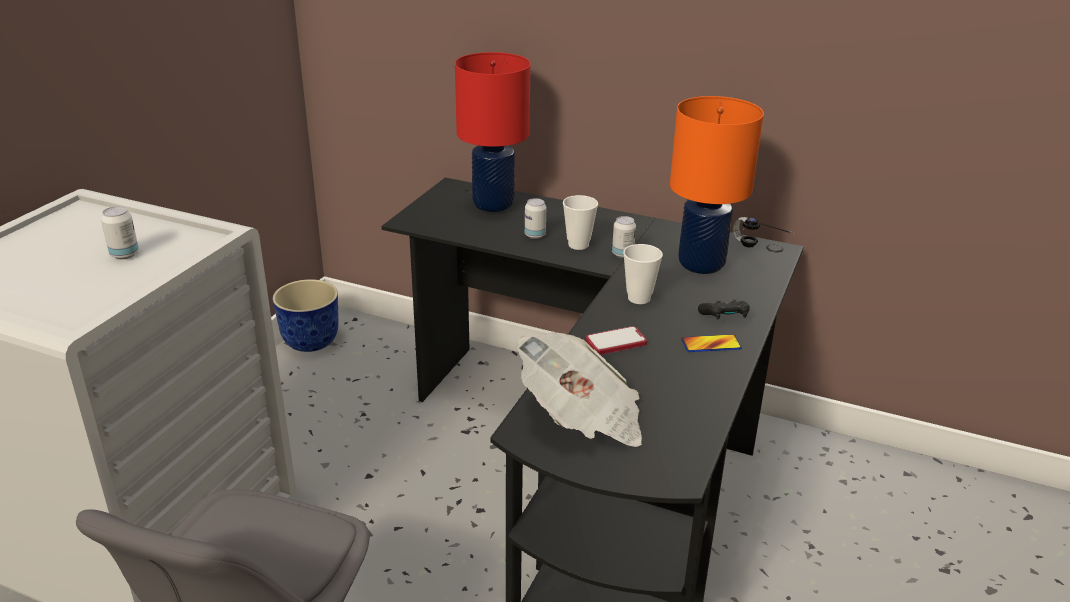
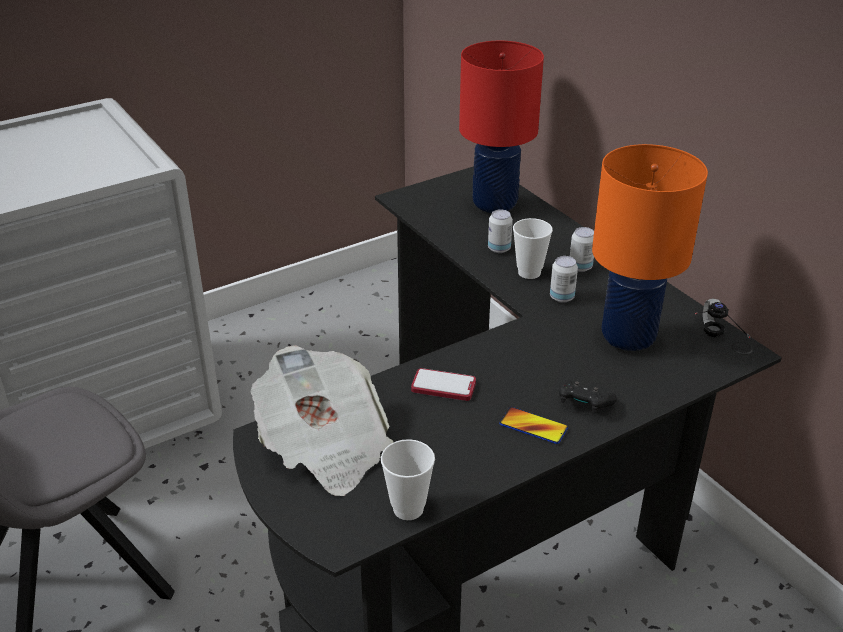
camera: 35 degrees right, 5 degrees up
(124, 254) = (71, 165): can -> can (580, 267)
(312, 342) = (361, 287): planter -> none
(639, 298) = (521, 350): cup -> cup (408, 509)

